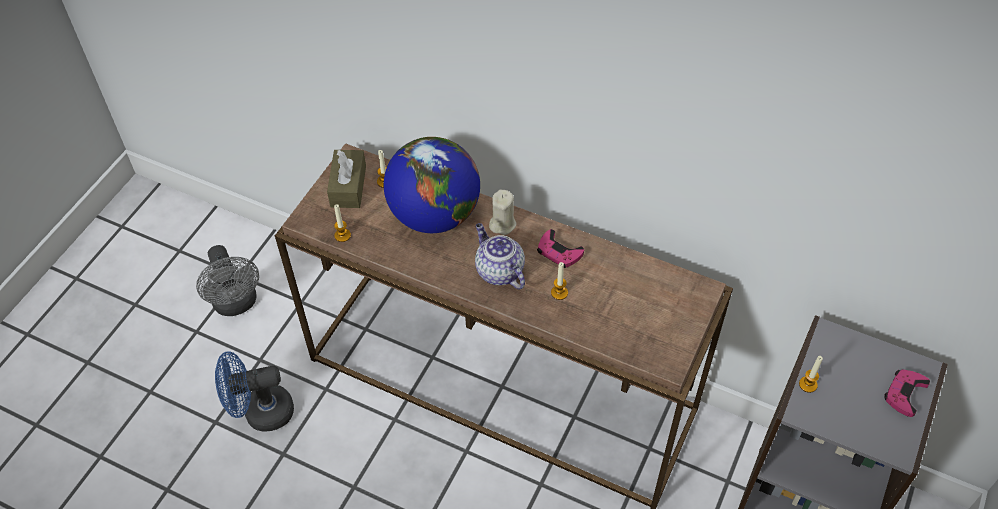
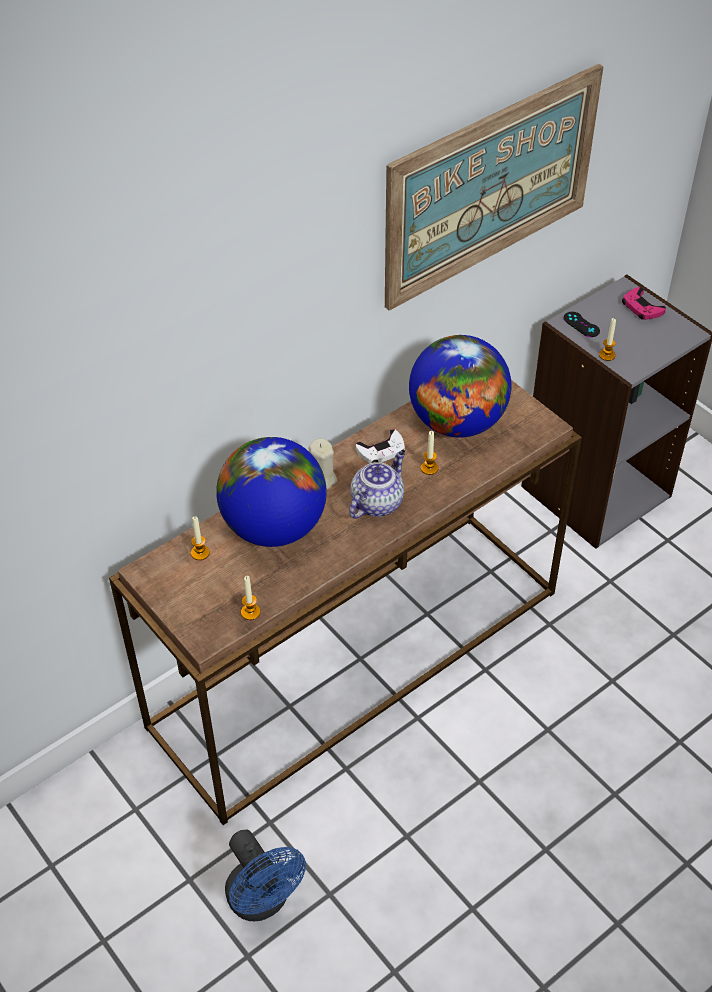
camera: 65 degrees left, 5 degrees down
(237, 304) = (93, 881): grey fan -> none
(260, 412) = (263, 901): blue fan -> blue fan turned 45 degrees counterclockwise
(348, 186) = (184, 586): brown tissue box -> none
(498, 271) = (377, 502): teapot -> teapot turned 135 degrees clockwise
(559, 252) = (382, 451): pink game controller -> white game controller
(628, 292) = (457, 422): none -> globe
(777, 138) = (490, 185): none -> picture
(837, 348) = (581, 324): none -> black game controller

